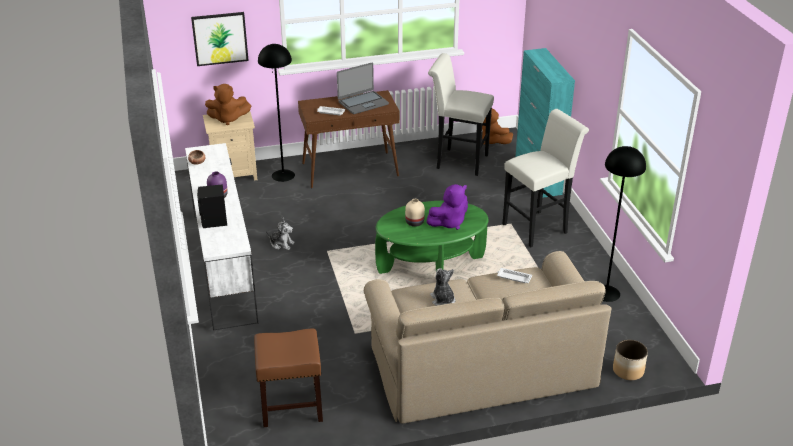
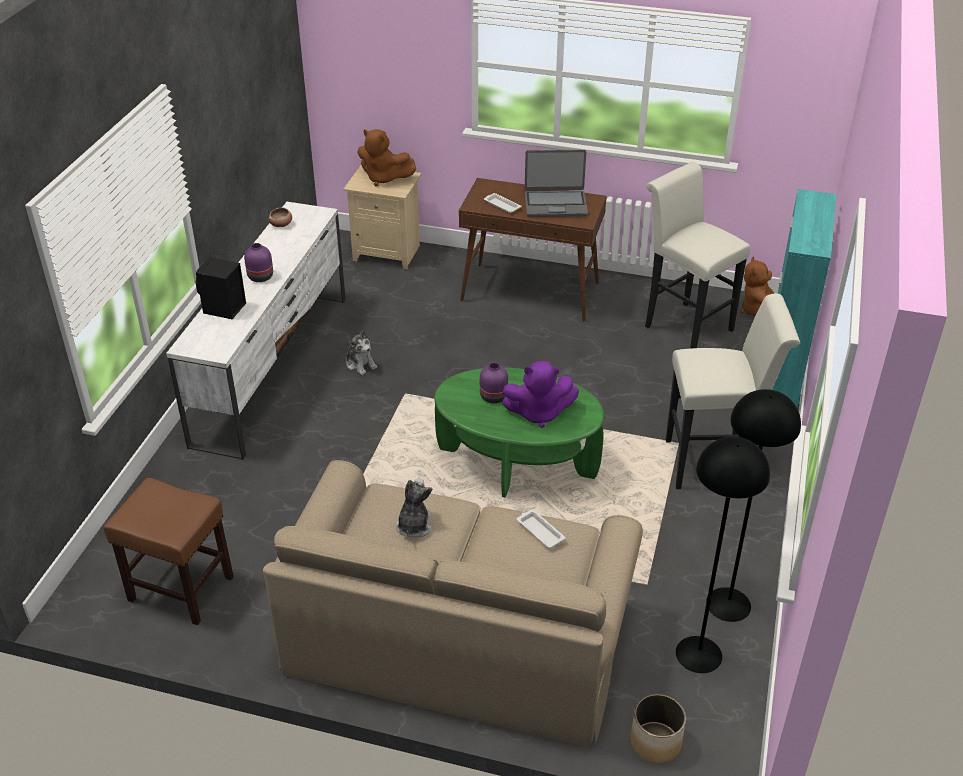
camera: 30 degrees right, 5 degrees up
(220, 38) = (389, 67): picture -> none
(283, 175) = (442, 273): black floor lamp -> black floor lamp (699, 654)
(414, 223) = (493, 396): beige vase -> purple vase

